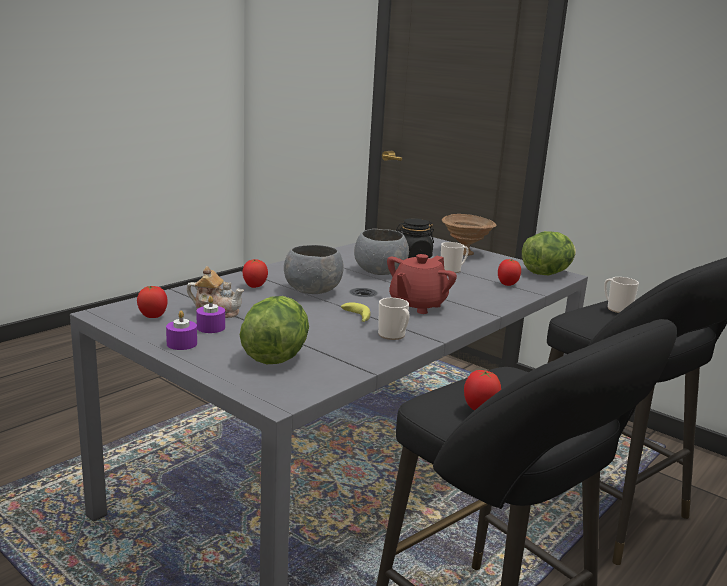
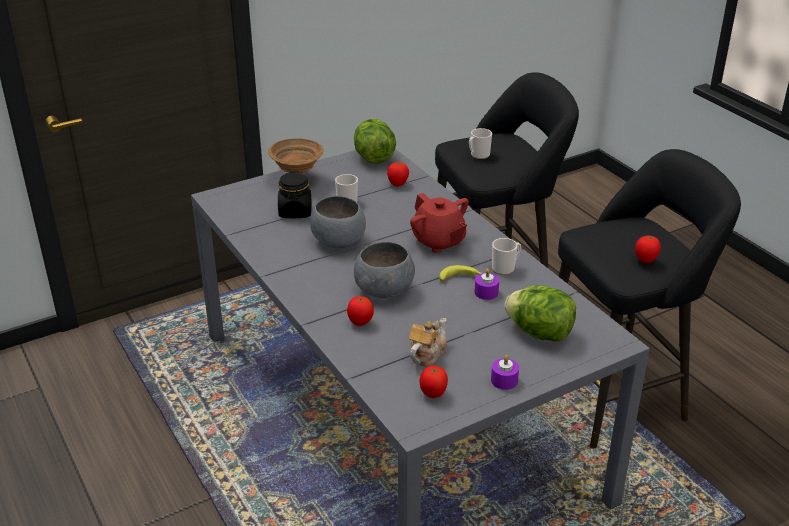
camera: 70 degrees left, 15 degrees up
(211, 327) = (468, 361): purple candle -> purple candle (486, 292)

